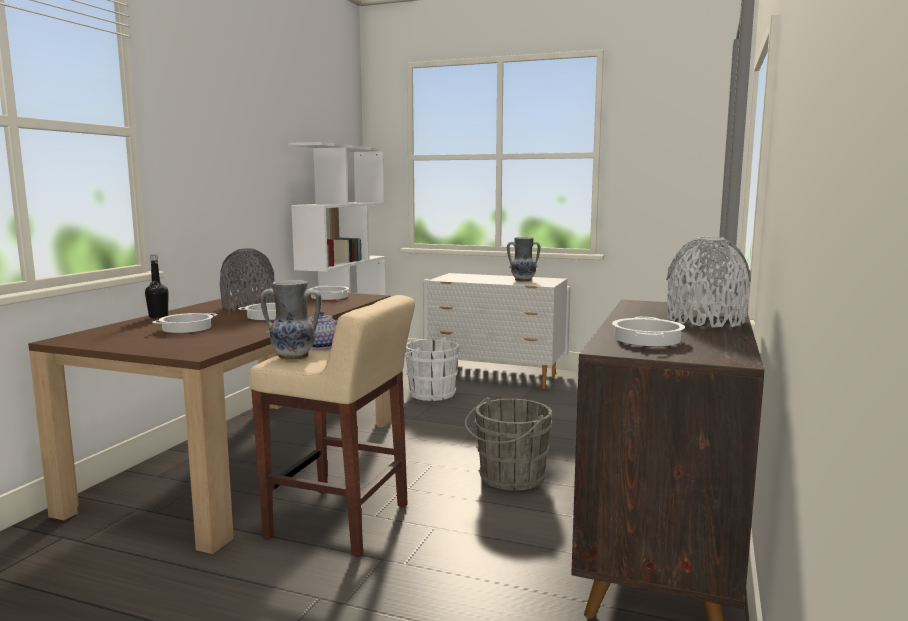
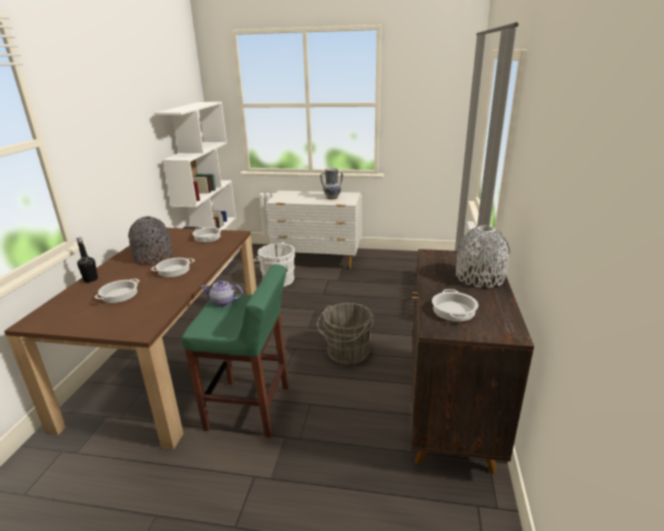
camera: 10 degrees left, 15 degrees up
(293, 357) = (209, 320): vase -> none
(341, 522) = (250, 408): beige stool -> green stool

